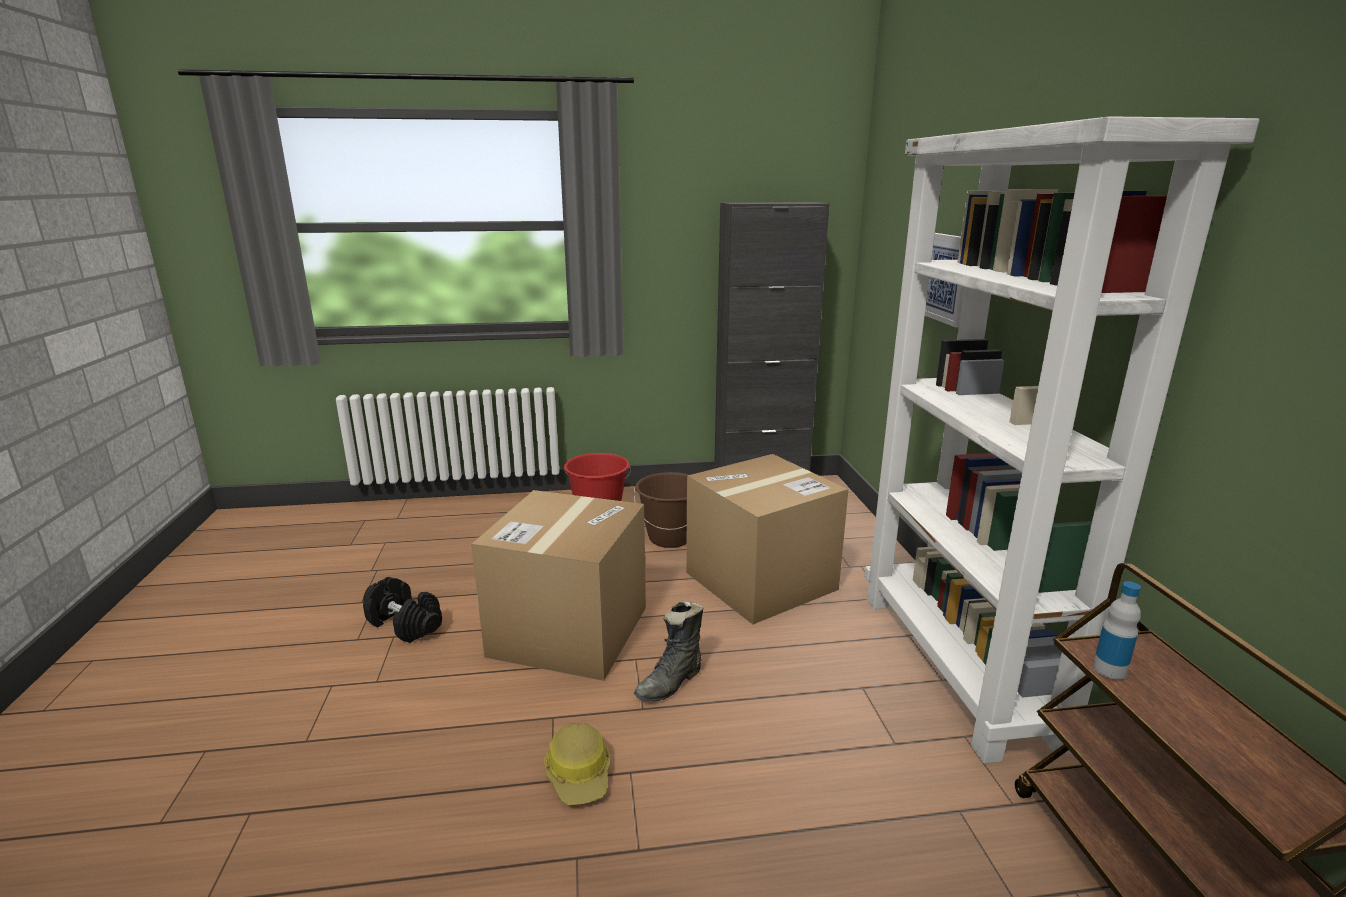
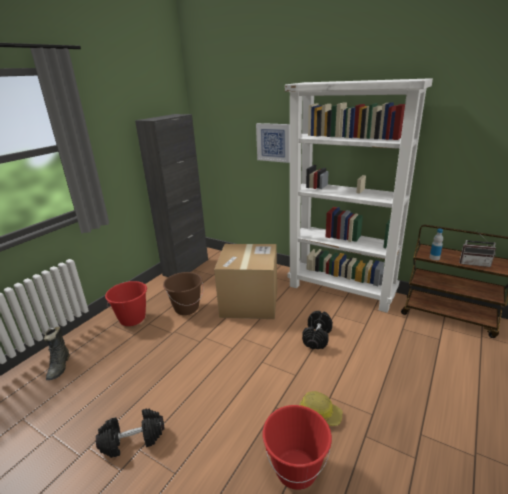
camera: 50 degrees left, 5 degrees up
(449, 793) = (296, 469): none -> red bucket
(569, 631) = (218, 374): cardboard box -> none
(671, 683) = (288, 359): black boot -> black boot (60, 366)
(767, 693) = (317, 337): none -> black dumbbell
(1213, 747) = (474, 263): none -> radio

